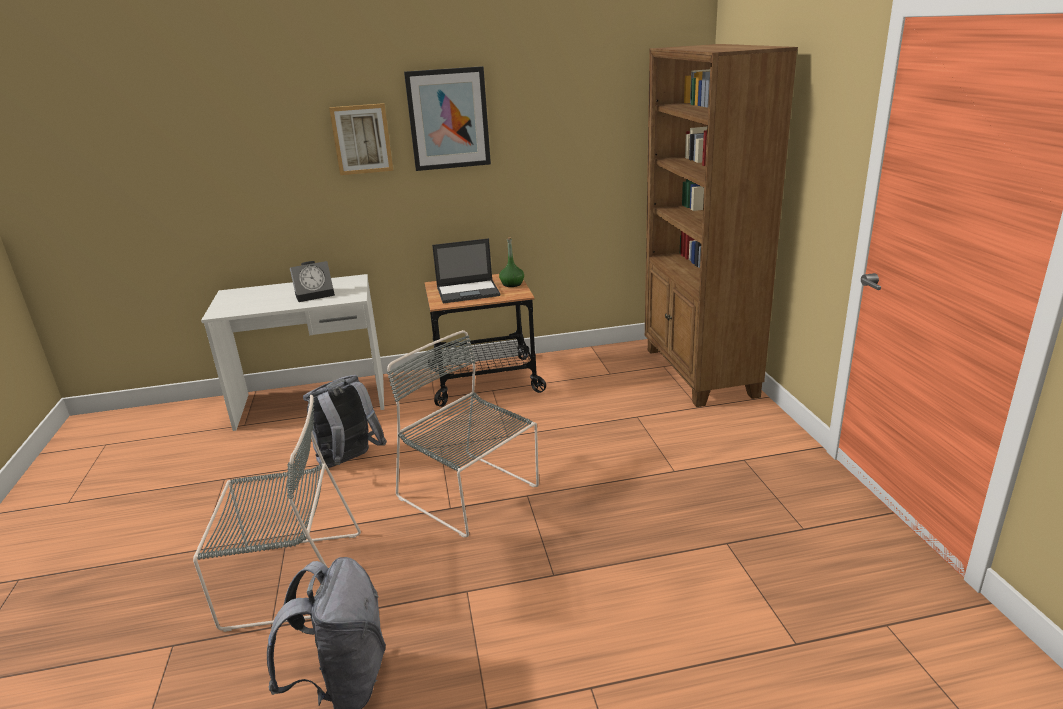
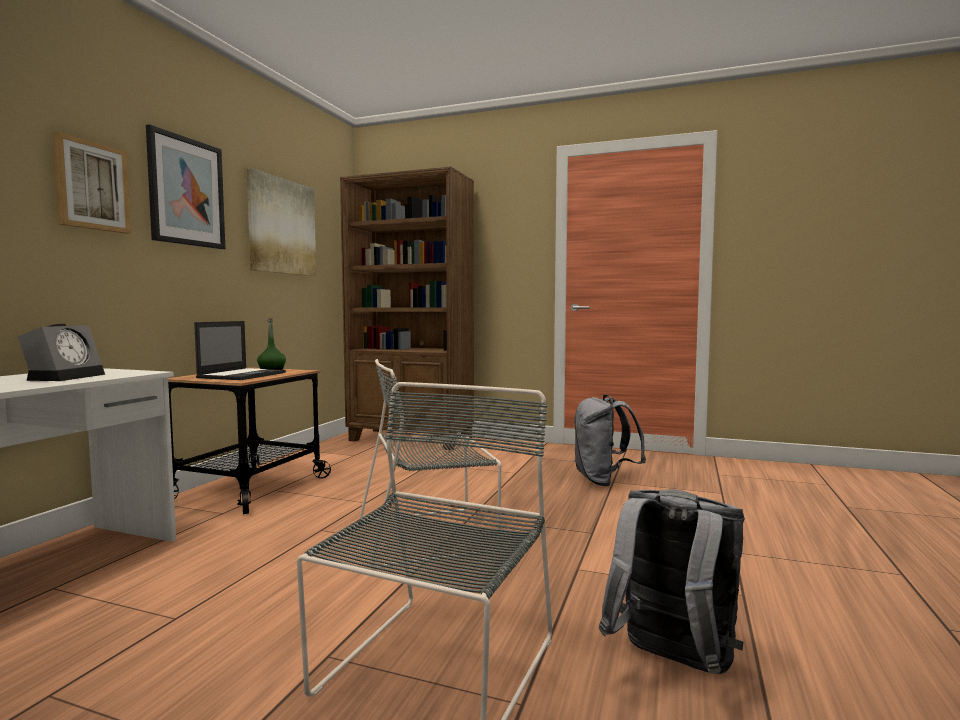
camera: 60 degrees left, 20 degrees down
(349, 462) = (242, 581): grey backpack -> grey backpack (603, 481)
(572, 123) = (281, 226): none -> picture

